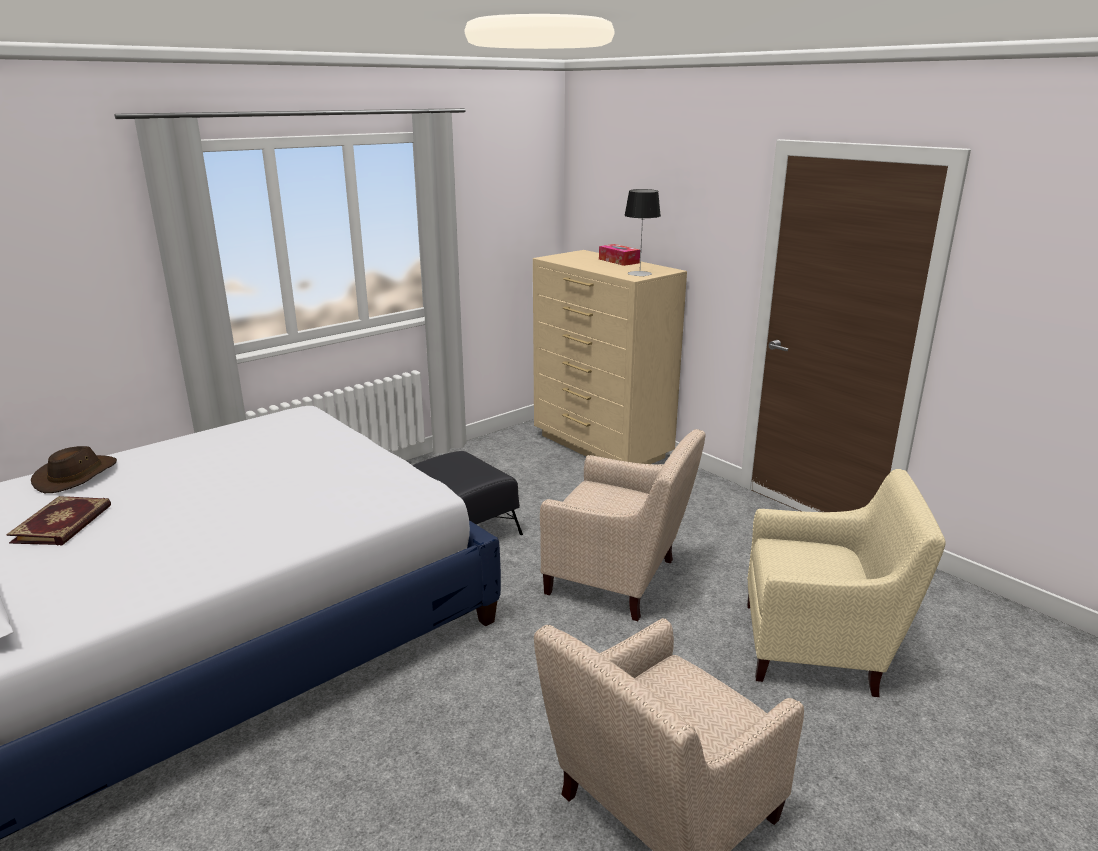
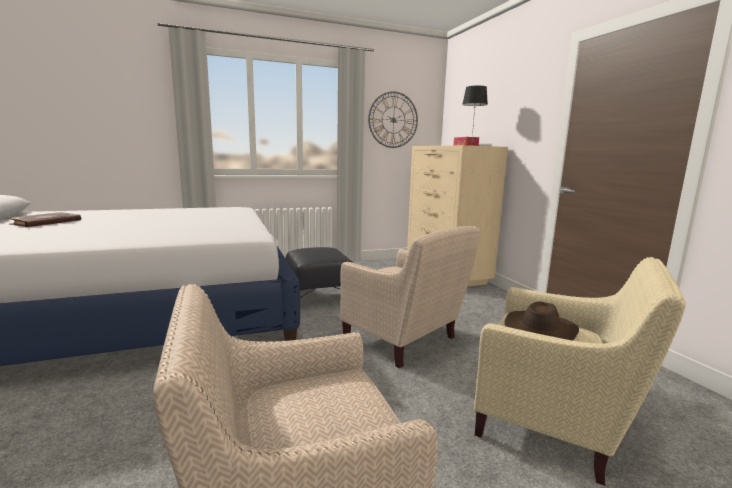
camera: 20 degrees right, 10 degrees down
(76, 476) = (91, 212): brown hat -> brown hat (540, 331)
(495, 214) = (393, 120): none -> wall clock

